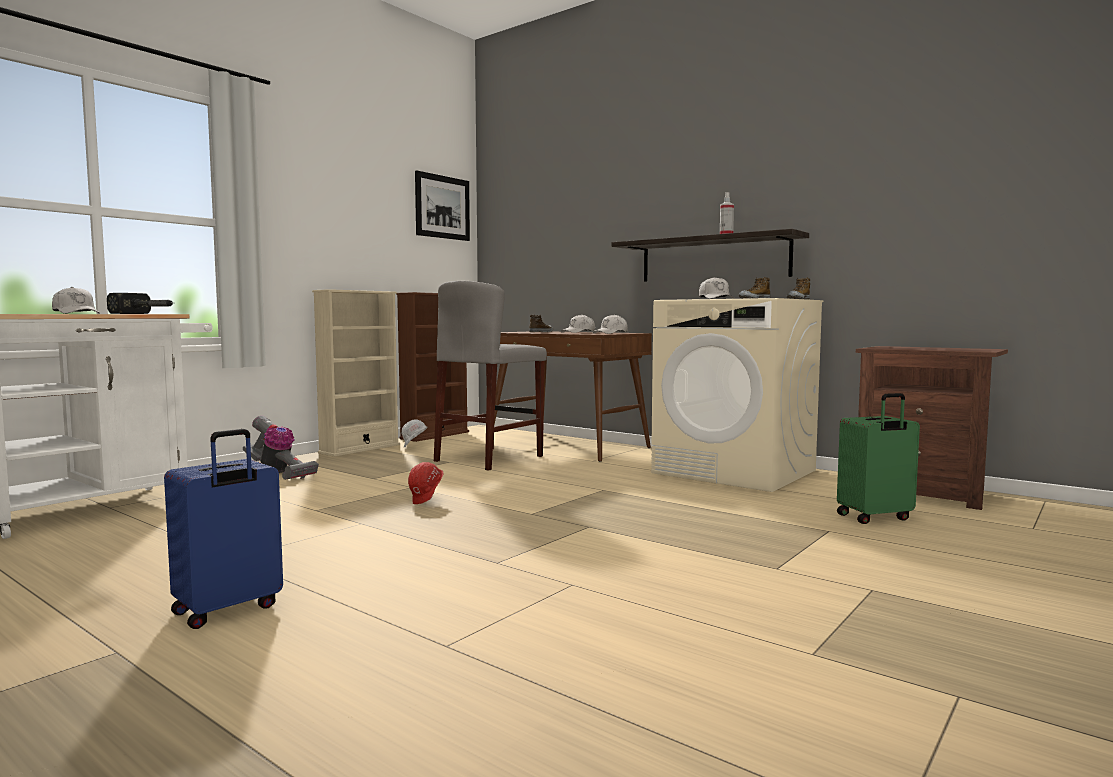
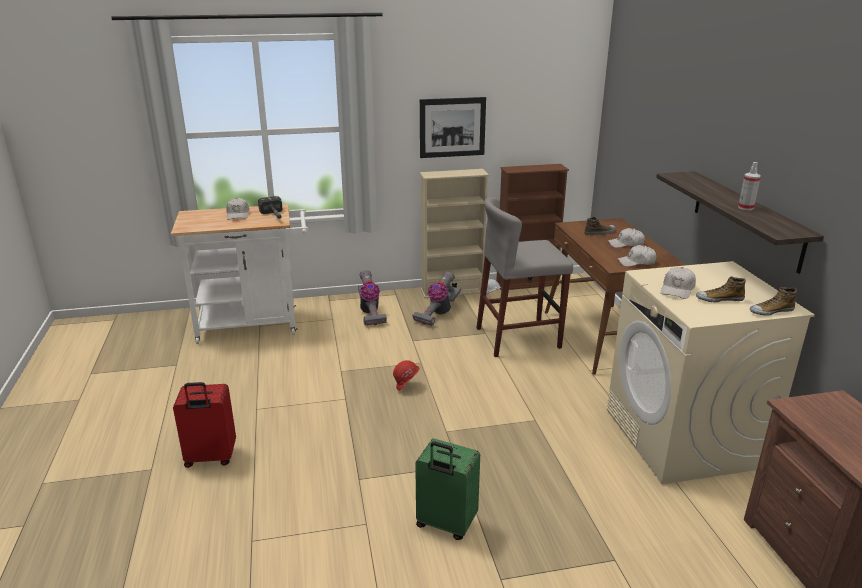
camera: 40 degrees right, 20 degrees up
(228, 610) = (210, 458): blue suitcase -> red suitcase
(370, 461) = (438, 313): none -> vacuum cleaner
(442, 207) = (561, 82): picture -> picture (452, 127)
(875, 517) = (687, 564): green suitcase -> green suitcase (445, 524)

